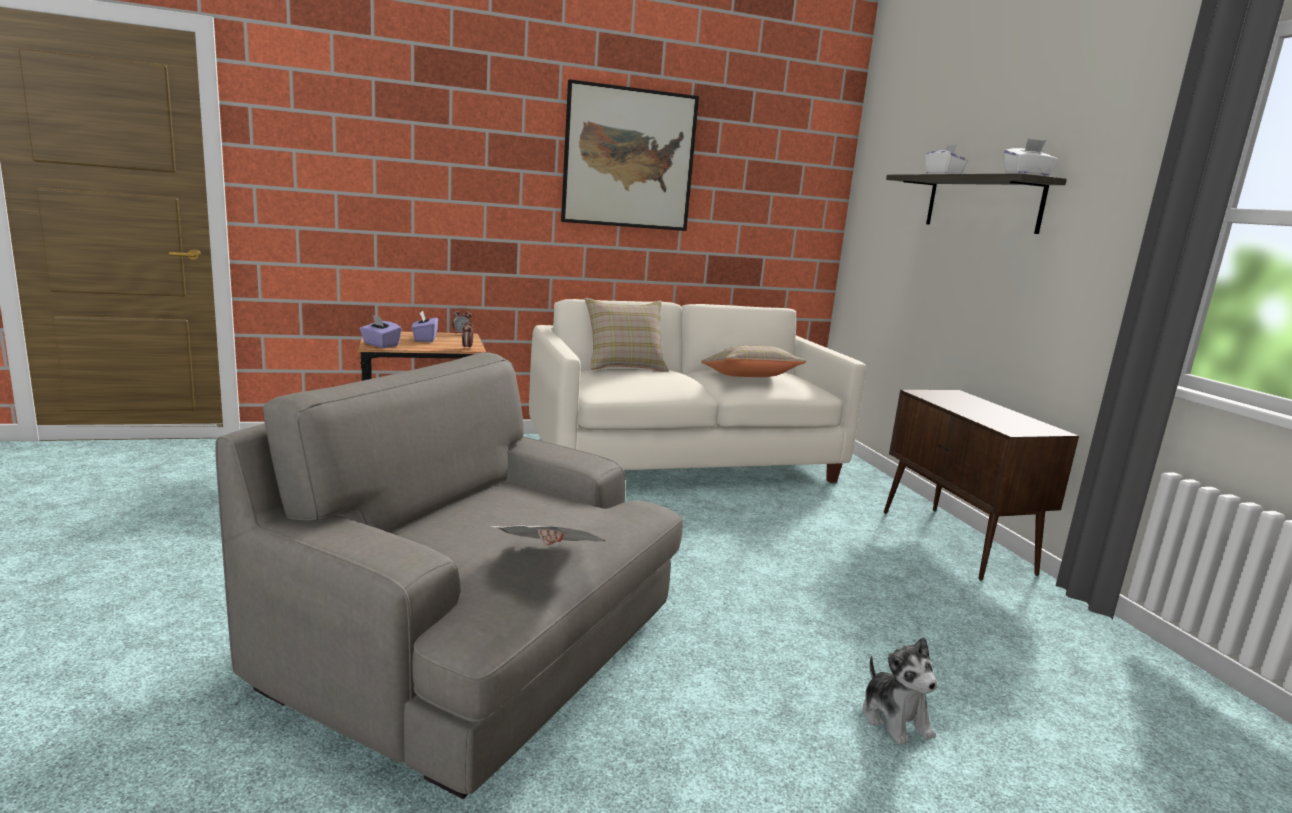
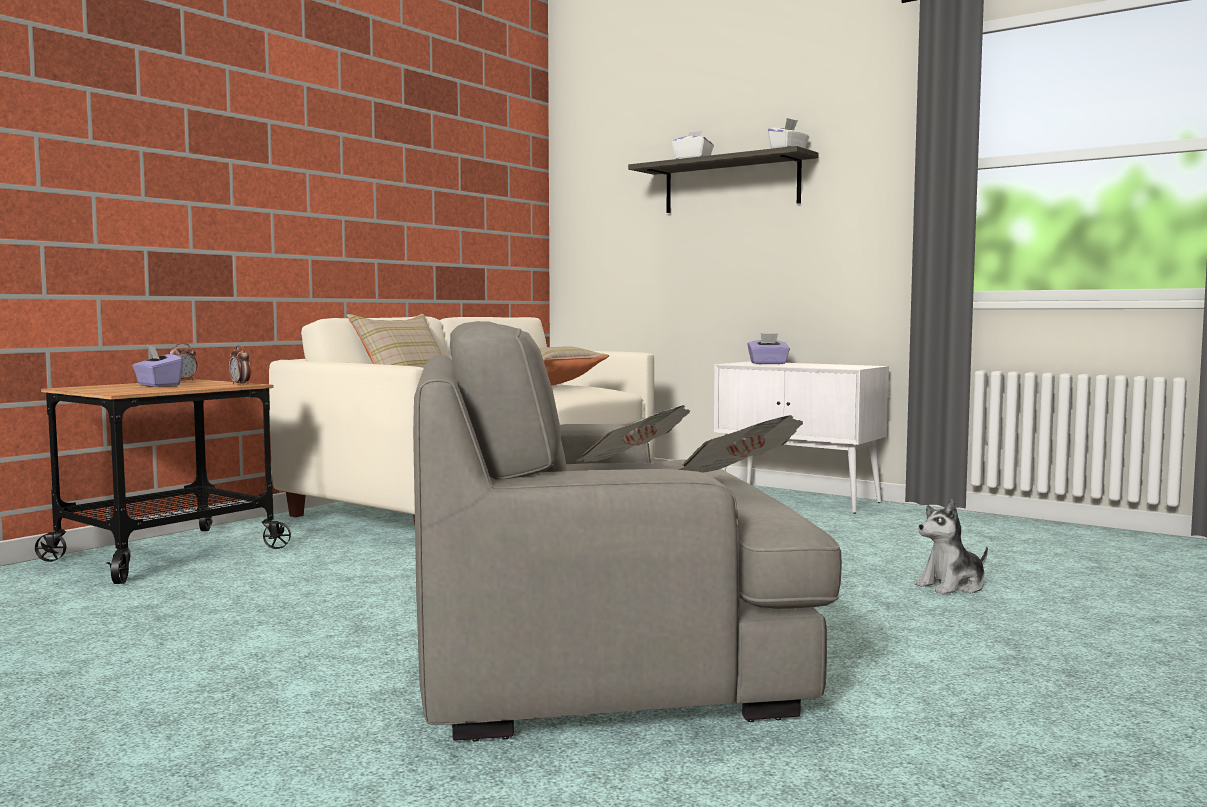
camera: 35 degrees left, 10 degrees down
(380, 345) = (123, 391): purple tissue box -> purple tissue box (768, 363)
(530, 512) = (632, 467): none -> newspaper
(629, 159) = (349, 150): picture -> none
(895, 719) = (952, 586): plush toy -> plush toy turned 120 degrees clockwise
(956, 542) = (799, 499): brown cabinet -> white cabinet

